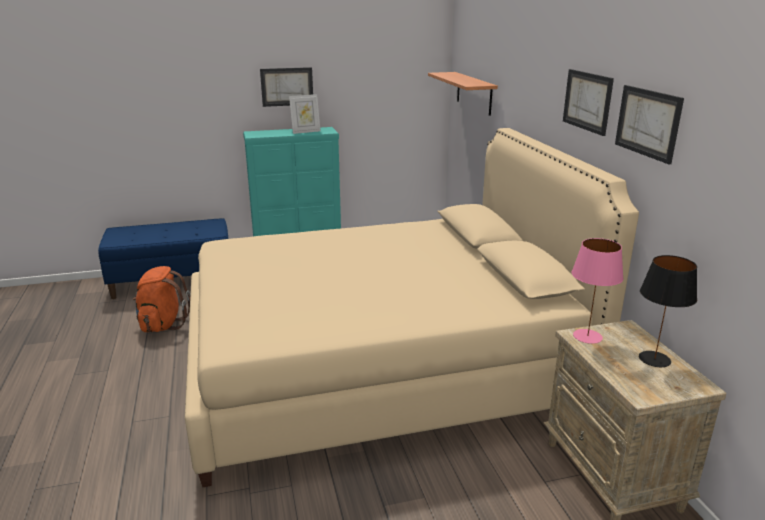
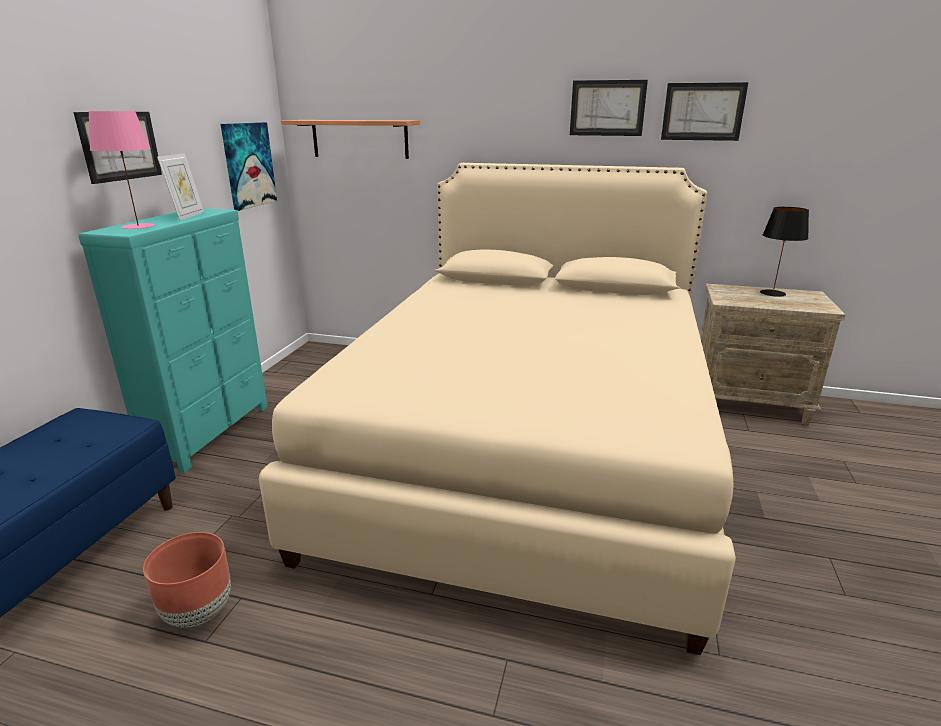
camera: 60 degrees left, 0 degrees up
(163, 324) = (199, 612): orange backpack -> brown planter
(399, 102) = (248, 165): none -> picture
(588, 336) = (730, 299): pink table lamp -> pink table lamp (138, 226)

